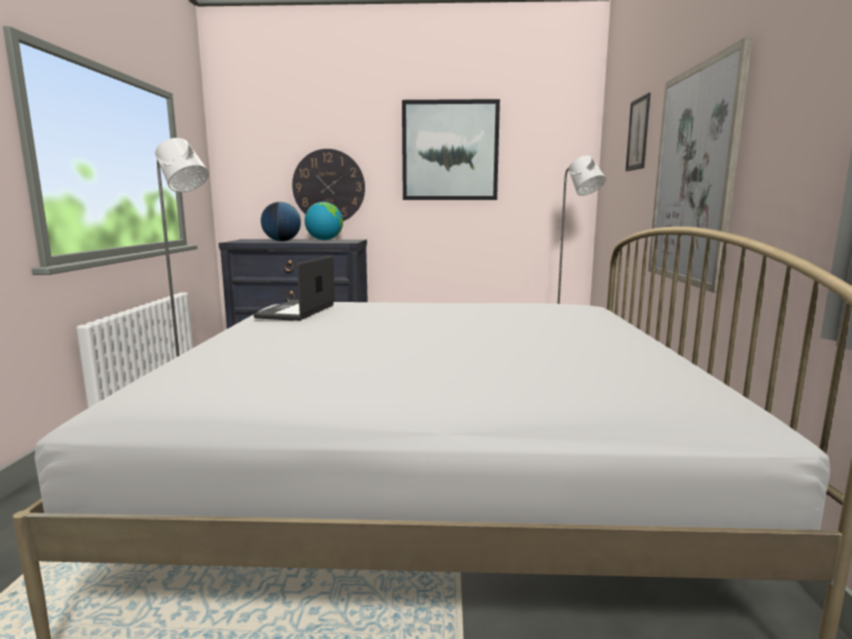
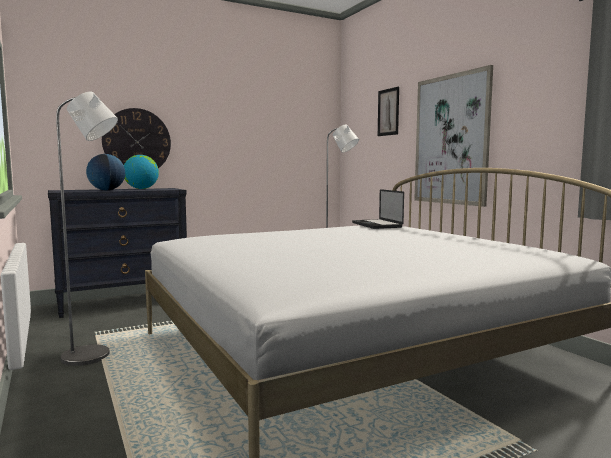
camera: 30 degrees left, 5 degrees down
(296, 311) = (219, 240): laptop -> laptop (376, 225)
(450, 151) = (239, 116): picture -> none

